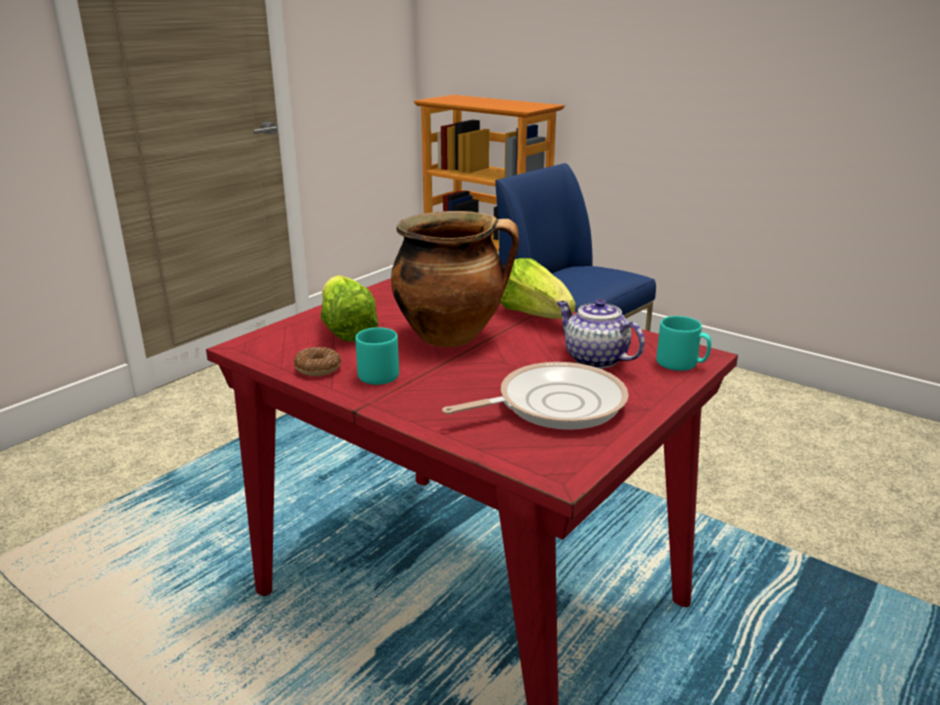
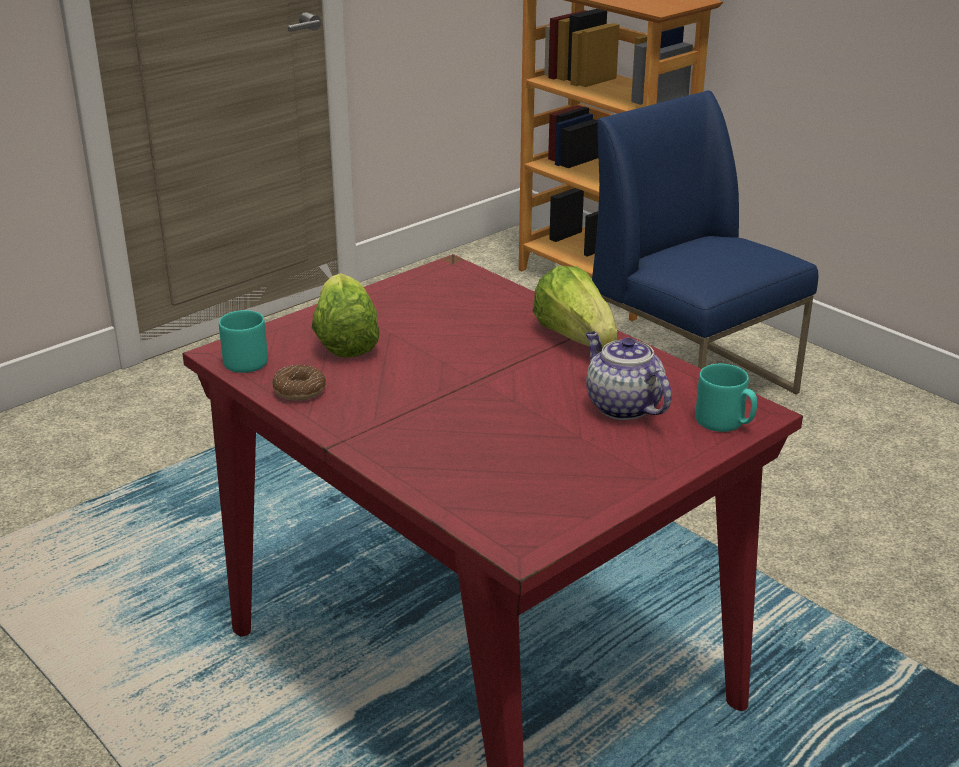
camera: 10 degrees right, 5 degrees up
(375, 374) = (361, 403): turquoise mug -> turquoise mug (244, 360)
(452, 336) = (465, 359): cooking pot -> none
(554, 404) = (548, 462): frying pan -> none

